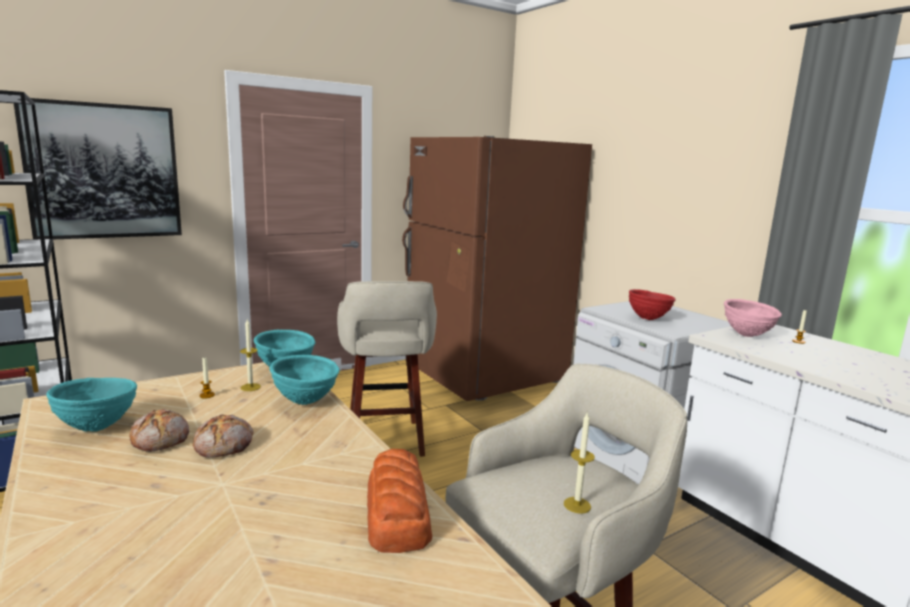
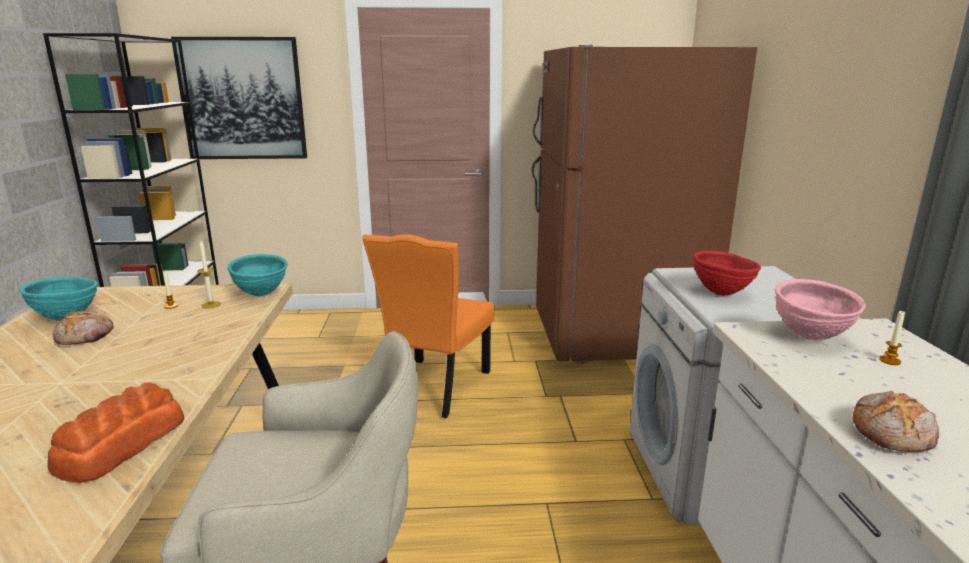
camera: 30 degrees right, 5 degrees up
(225, 445) = (113, 351): bread -> bread (893, 434)
(305, 402) = (227, 326): turquoise bowl -> none
(384, 442) = (435, 386): beige stool -> orange chair
(577, 505) = (279, 491): candle -> none

